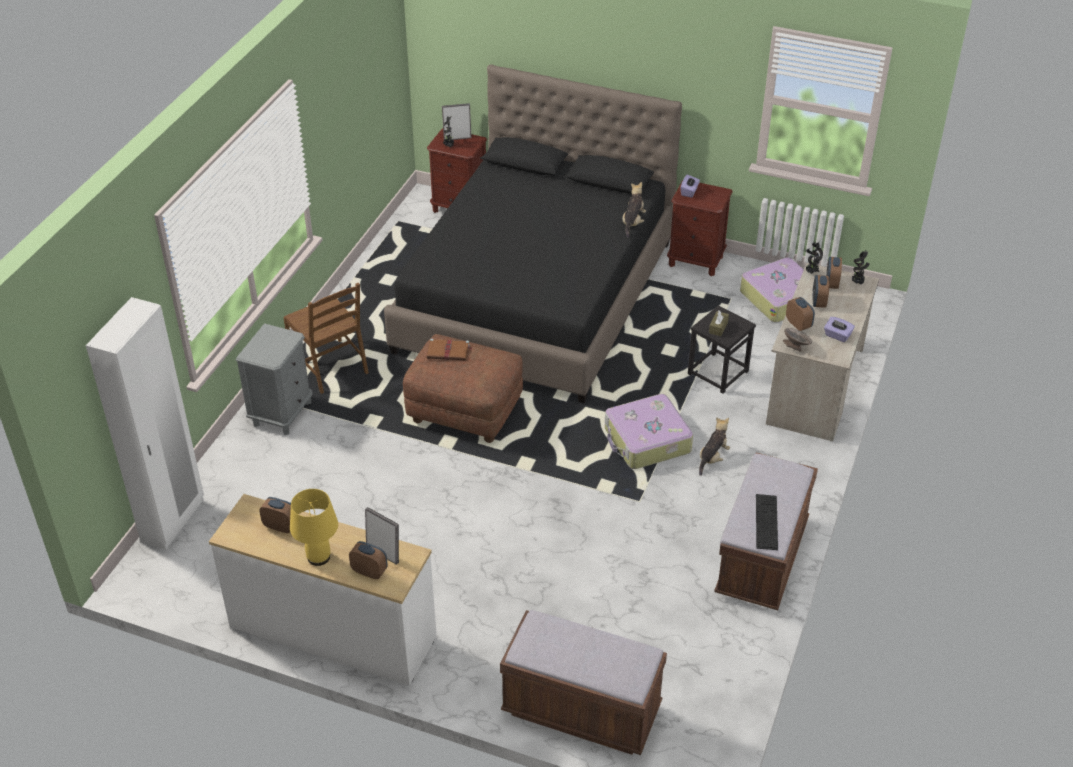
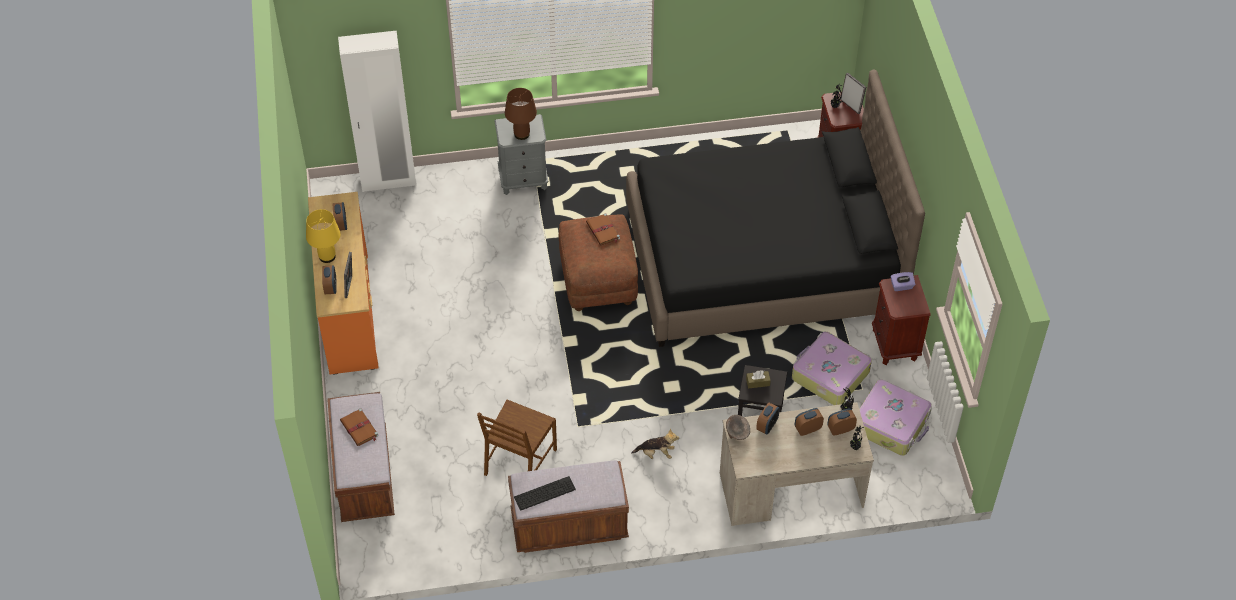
camera: 60 degrees right, 10 degrees up
(277, 346) = (522, 134): none -> brown table lamp
(330, 367) = (589, 181): brown chair -> brown chair (519, 462)
(332, 632) = (348, 313): white dresser -> orange dresser
(572, 646) = (360, 429): none -> brown book
(633, 222) = (822, 266): plush toy -> none
(646, 441) = (645, 404): suitcase -> suitcase (829, 375)
(837, 336) = (772, 457): purple tissue box -> none

